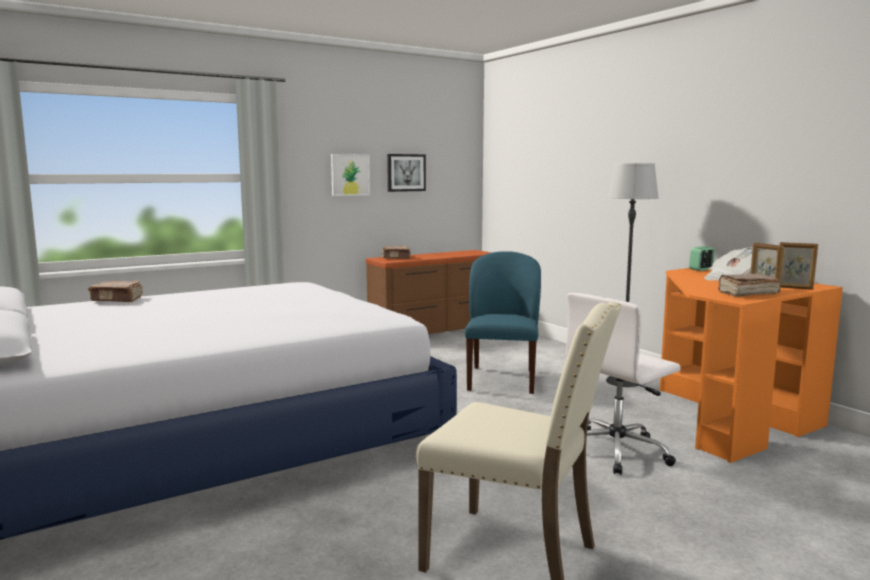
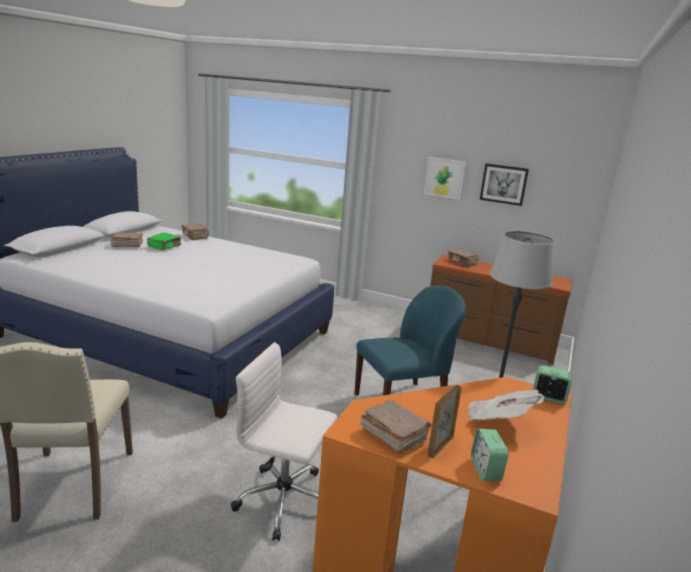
camera: 55 degrees right, 10 degrees up
(75, 325) = (127, 245): none -> brown book
(131, 313) = (164, 247): none -> green book
(794, 288) = (485, 470): picture frame -> alarm clock

